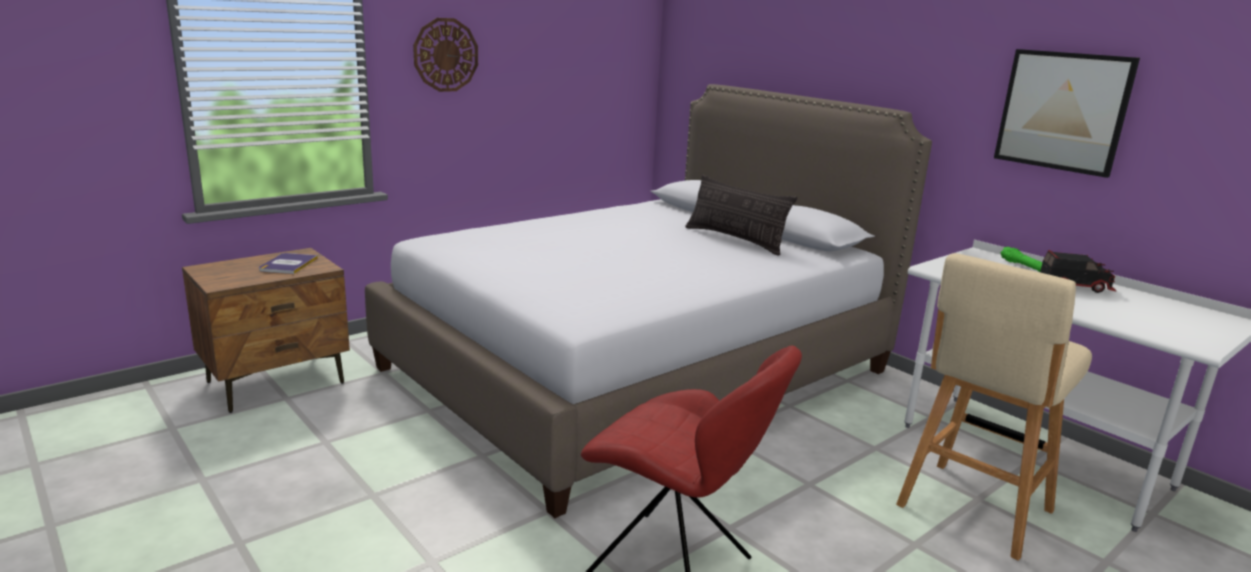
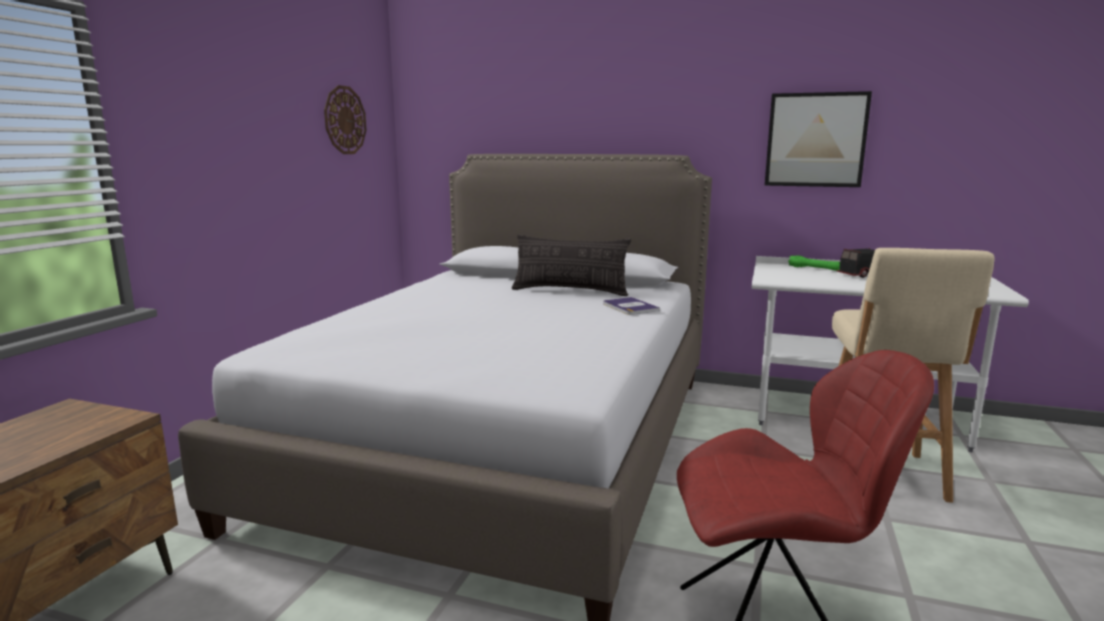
camera: 30 degrees left, 5 degrees down
(288, 264) = (60, 427): book -> book (630, 307)
(445, 55) = (201, 129): wall clock -> wall clock (345, 120)

